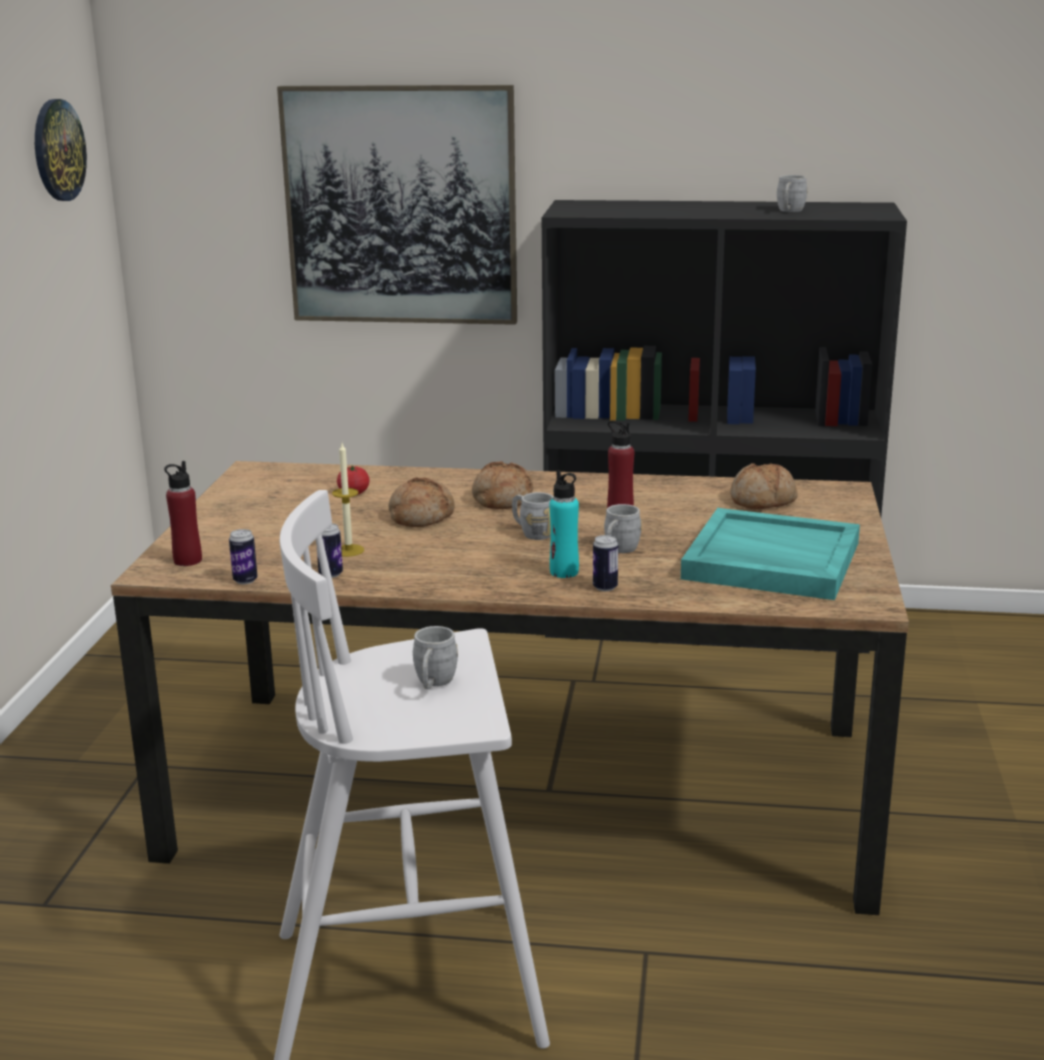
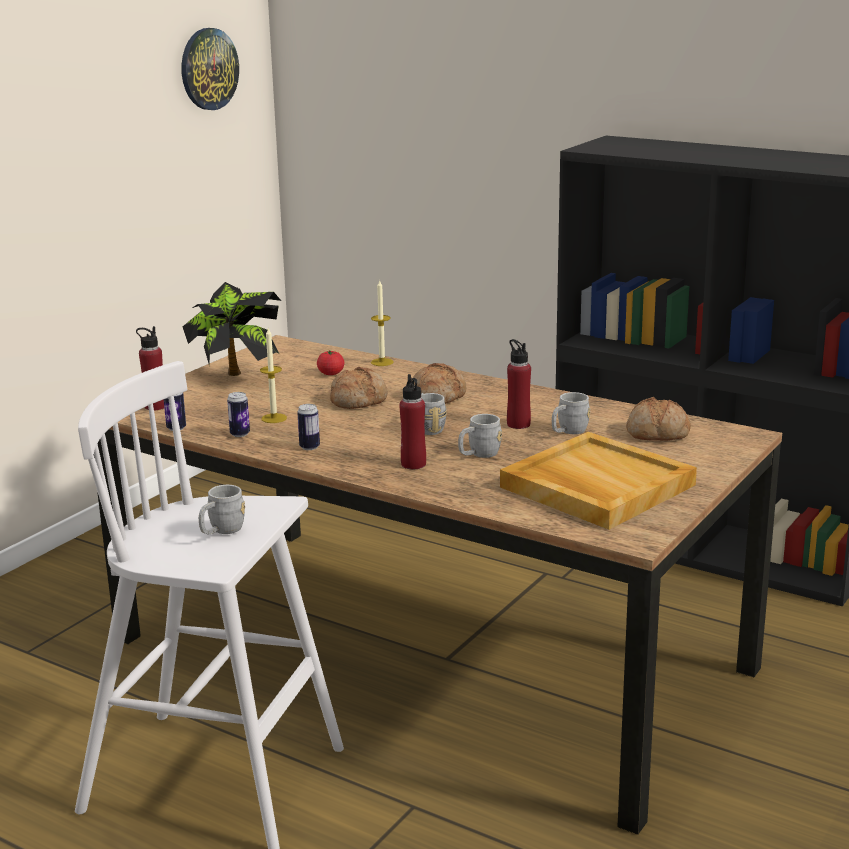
camera: 25 degrees right, 0 degrees up
(248, 514) = (235, 378): none -> potted plant
(396, 473) = (382, 362): none -> candle
(401, 206) = (482, 131): picture -> none
(564, 572) = (413, 464): turquoise bottle -> red bottle
(605, 587) = (430, 482): can -> can (309, 447)
(770, 561) = (595, 486): turquoise tray -> beige tray
(789, 211) = (794, 162): grey mug -> grey mug (568, 432)

